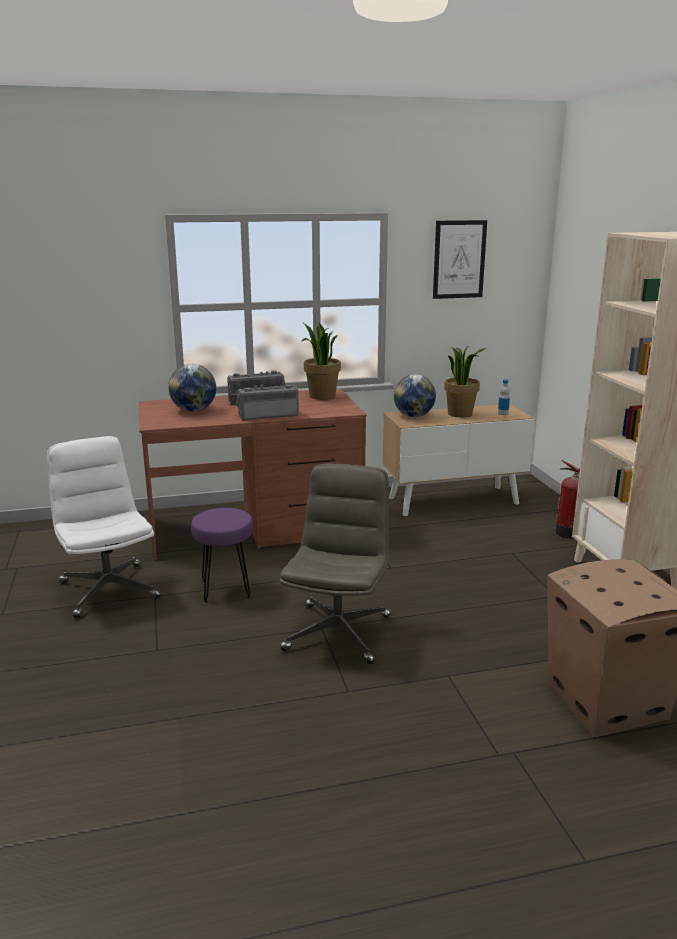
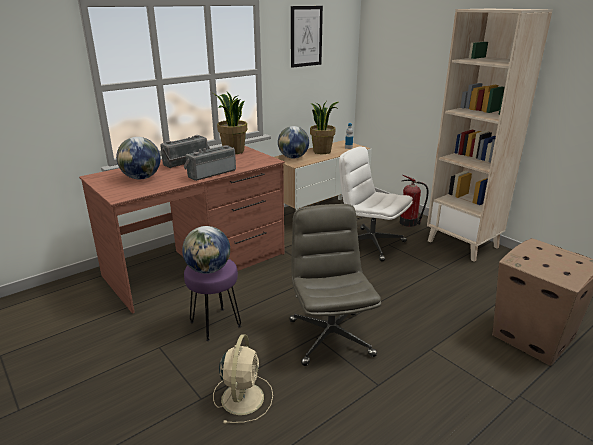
camera: 25 degrees left, 5 degrees up
(108, 589) = (111, 353): white office chair -> white office chair (370, 244)
(197, 660) = (243, 396): none -> beige fan
(217, 519) = (208, 270): none -> globe

